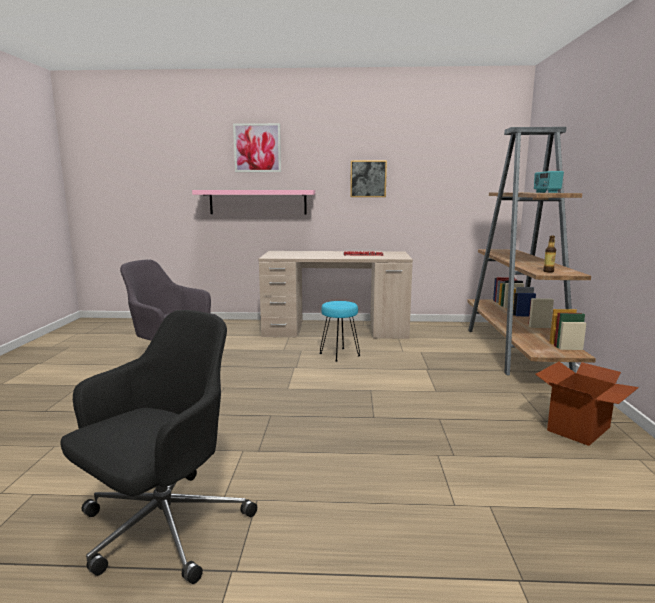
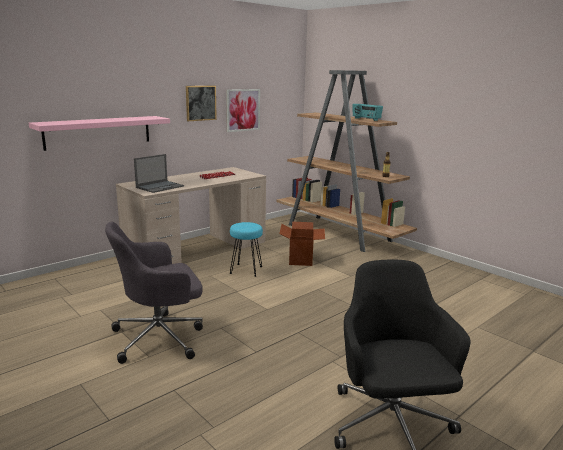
camera: 45 degrees left, 5 degrees up
(257, 148) = (94, 72): picture -> picture (243, 110)
(290, 255) = (160, 187): none -> laptop
(579, 429) = (442, 273): cardboard box -> cardboard box (301, 259)

